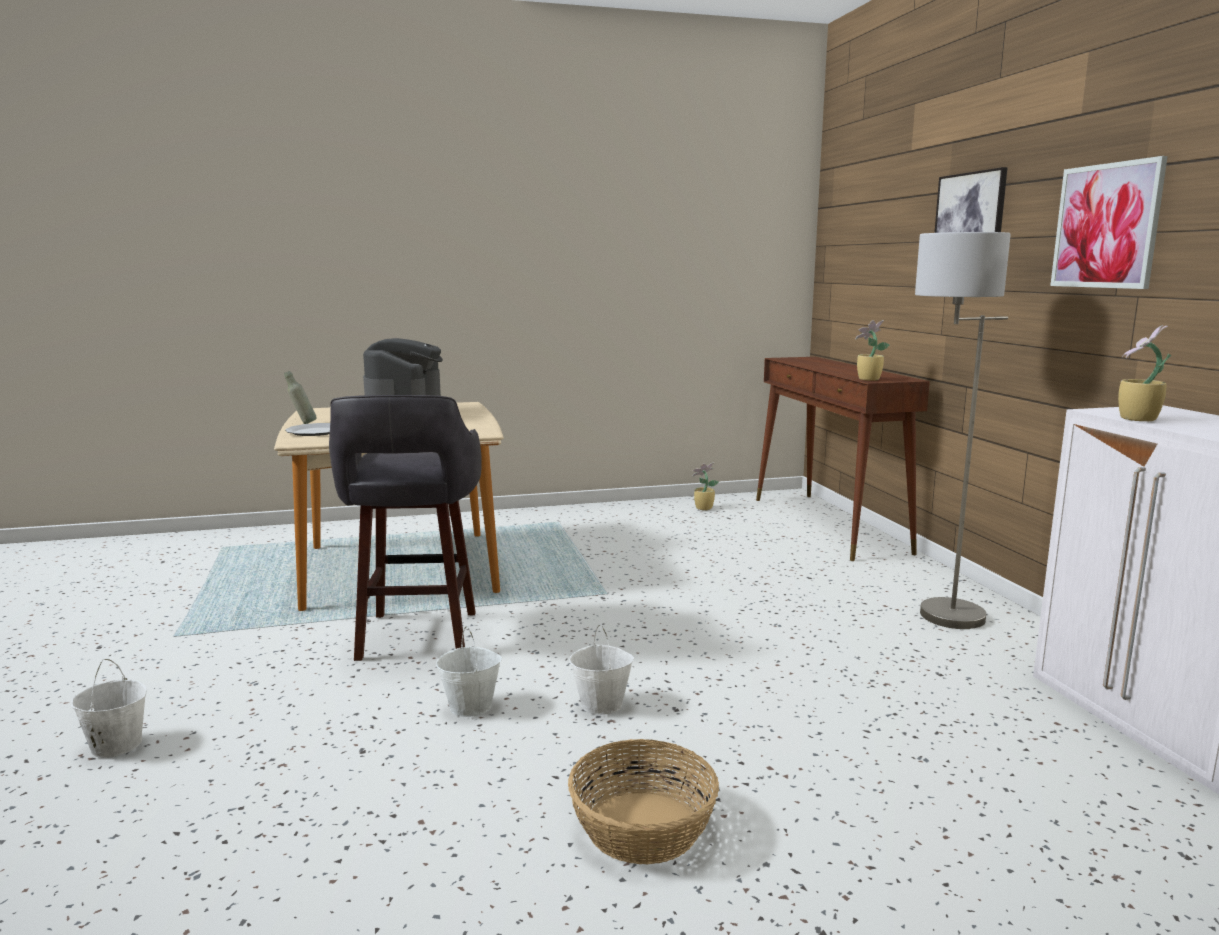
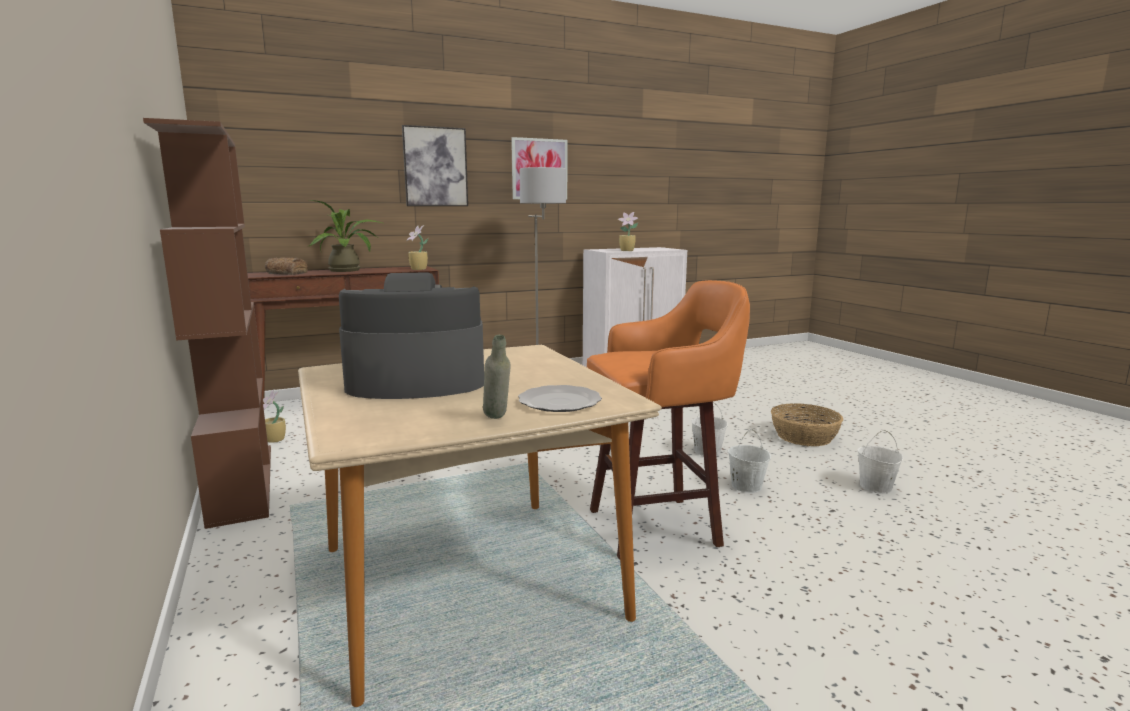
camera: 100 degrees left, 0 degrees up
(115, 746) = (966, 623): white bucket -> white bucket (876, 487)
(416, 639) = (659, 527): grey stool -> orange stool
(610, 508) = (241, 482): none -> brown bookcase
(813, 361) = (287, 272): none -> bread
(844, 368) = (349, 270): none -> potted plant

